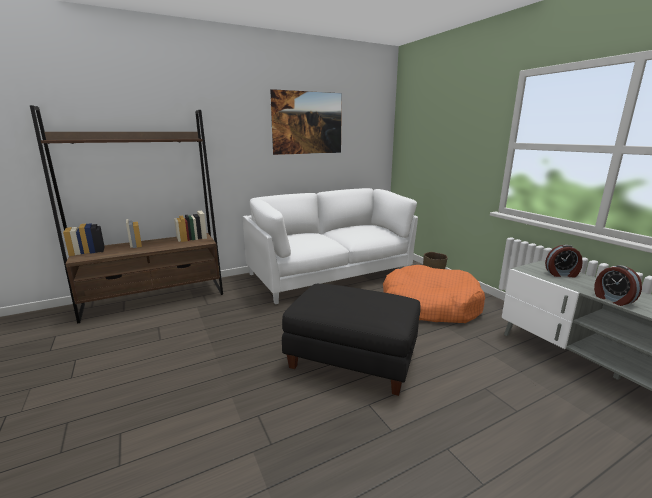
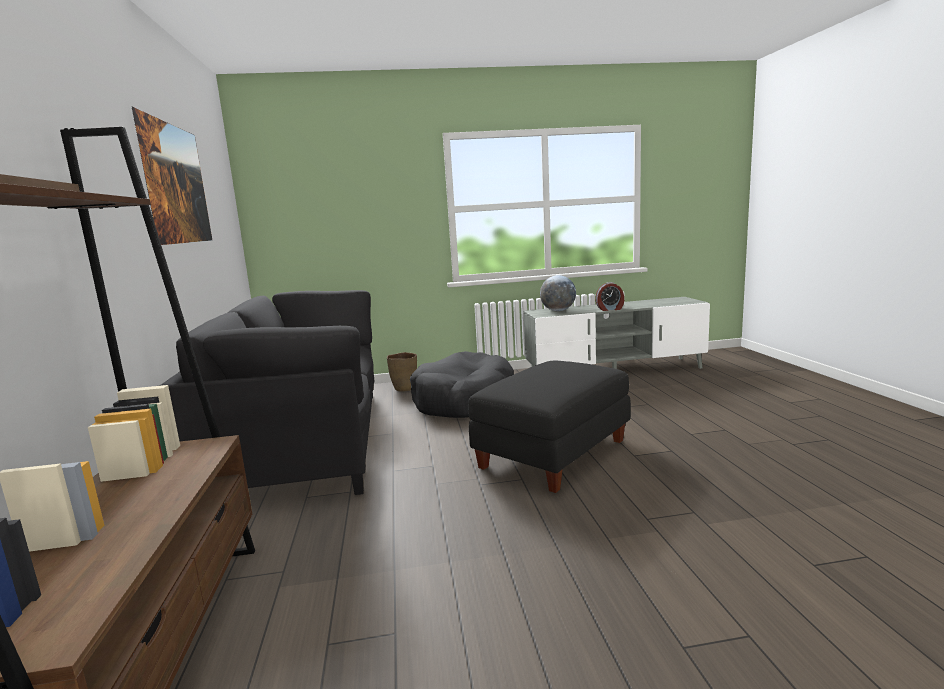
camera: 70 degrees left, 5 degrees down
(329, 274) = (304, 442): white sofa -> black sofa
(430, 305) = (464, 400): orange dog bed -> black dog bed
(561, 274) = (558, 310): alarm clock -> globe

